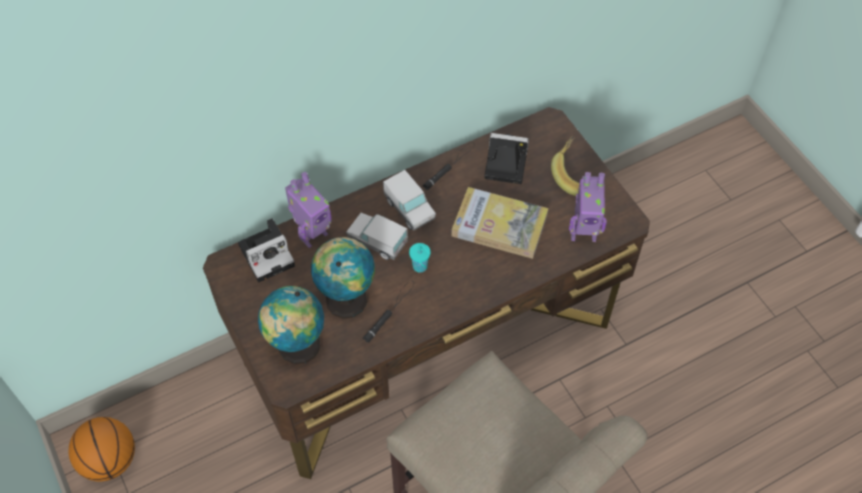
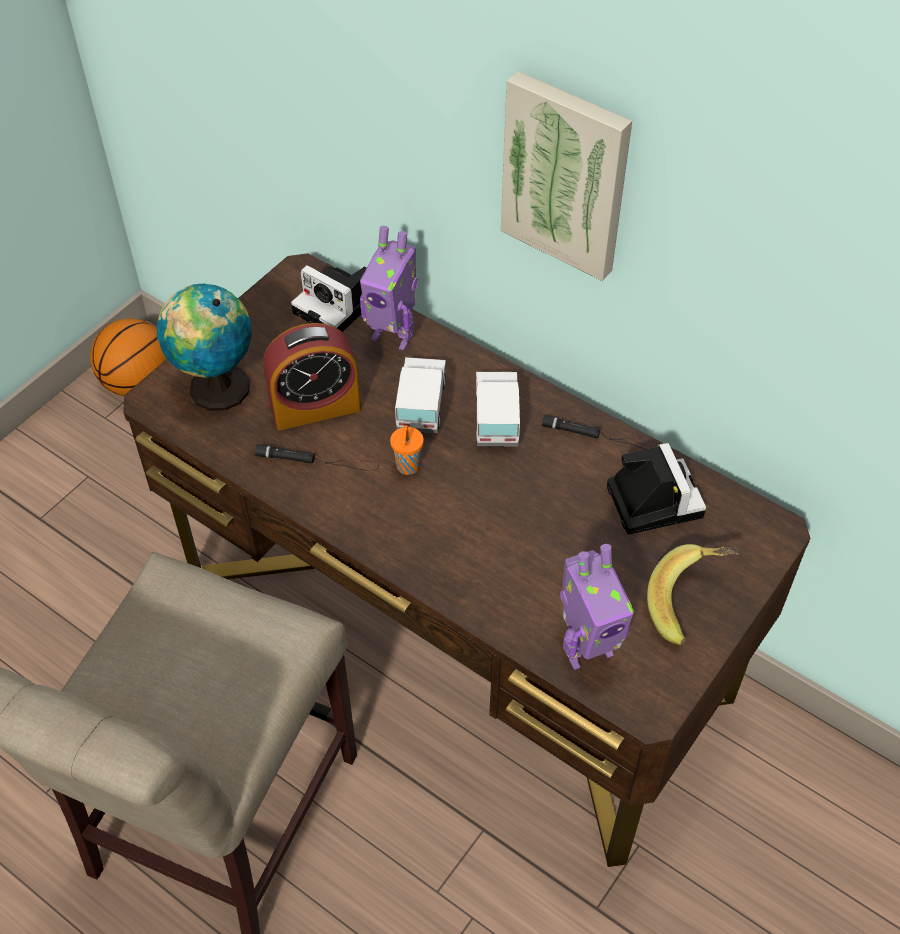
camera: 65 degrees right, 5 degrees down
(346, 297) = (315, 407): globe -> alarm clock
(380, 60) = (566, 174): none -> picture
(409, 209) = (496, 419): toy truck -> toy truck turned 150 degrees clockwise
(420, 267) = (407, 467): turquoise cup -> orange cup
(499, 225) = (534, 534): book -> none
(583, 233) = (586, 649): toy robot -> toy robot turned 90 degrees counterclockwise

